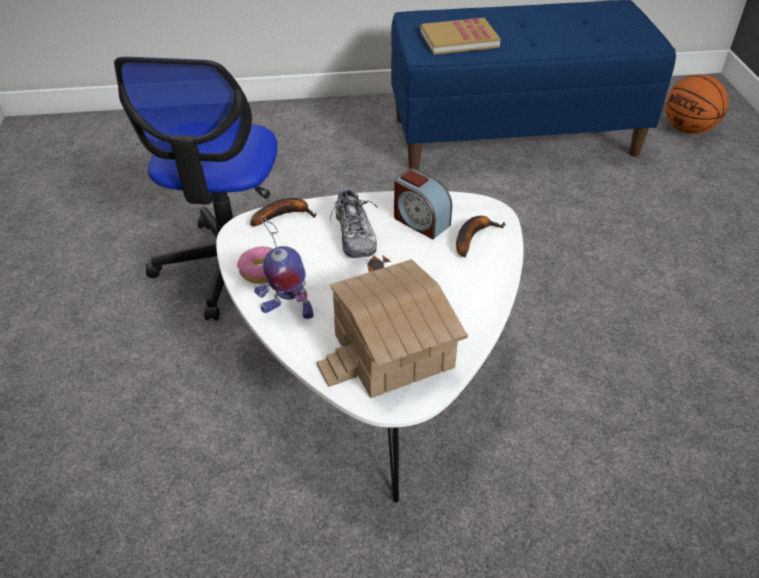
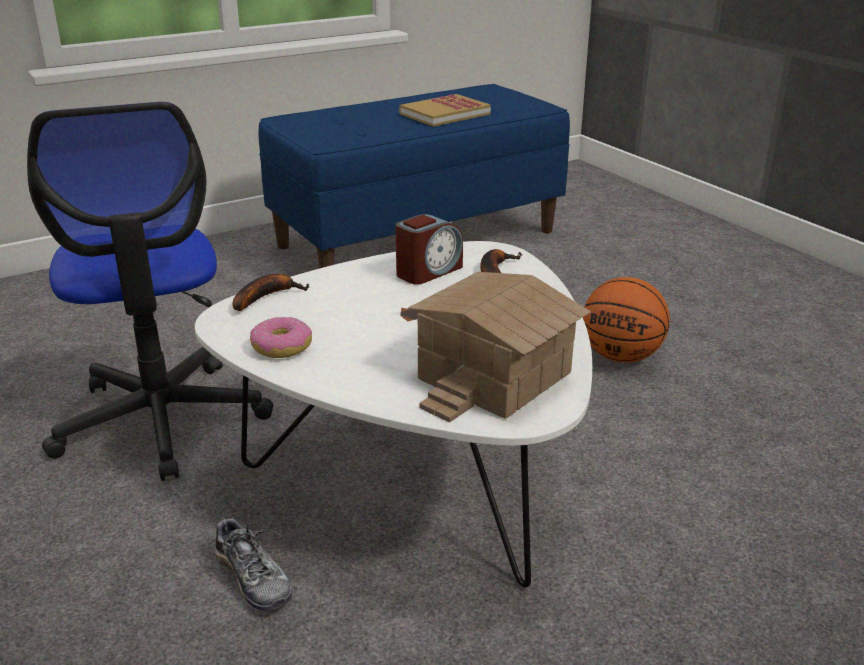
camera: 25 degrees left, 15 degrees down
(287, 310) = (342, 372): toy robot -> none
(354, 235) = (365, 296): shoe -> shoe (253, 579)
(420, 221) = (428, 271): alarm clock -> alarm clock turned 60 degrees counterclockwise
(459, 39) = (350, 128): book -> book (444, 114)
(688, 129) = (582, 204): basketball -> basketball (621, 356)

